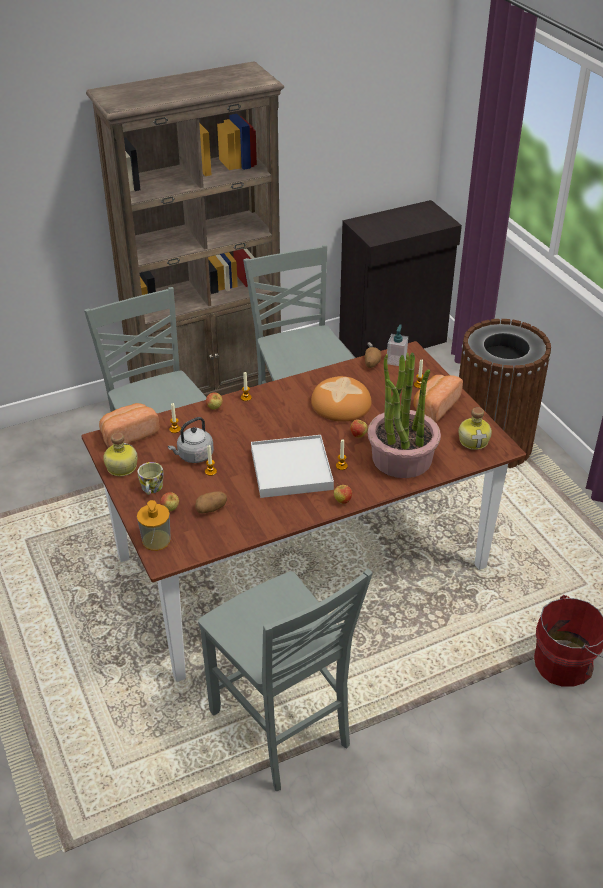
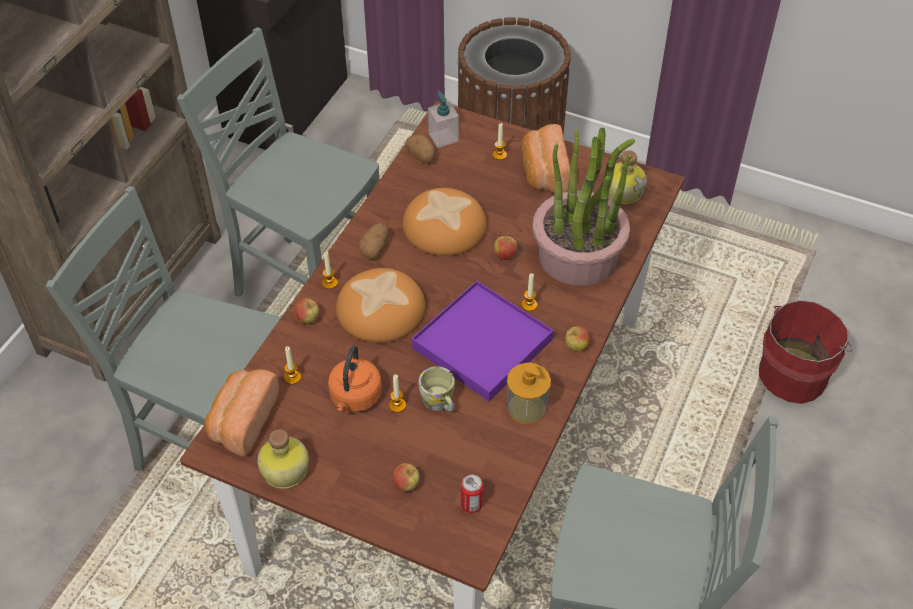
camera: 40 degrees left, 10 degrees up
(151, 489) = (354, 474): mug -> mug (439, 402)
(156, 540) = (435, 536): soap dispenser -> soap dispenser (526, 408)
(191, 538) = (471, 504): none -> can
(194, 456) = (355, 398): grey kettle -> orange kettle
(211, 509) = (451, 452): potato -> potato (375, 248)
(257, 424) = (381, 309): none -> bread
(291, 469) = (482, 344): white tray -> purple tray

